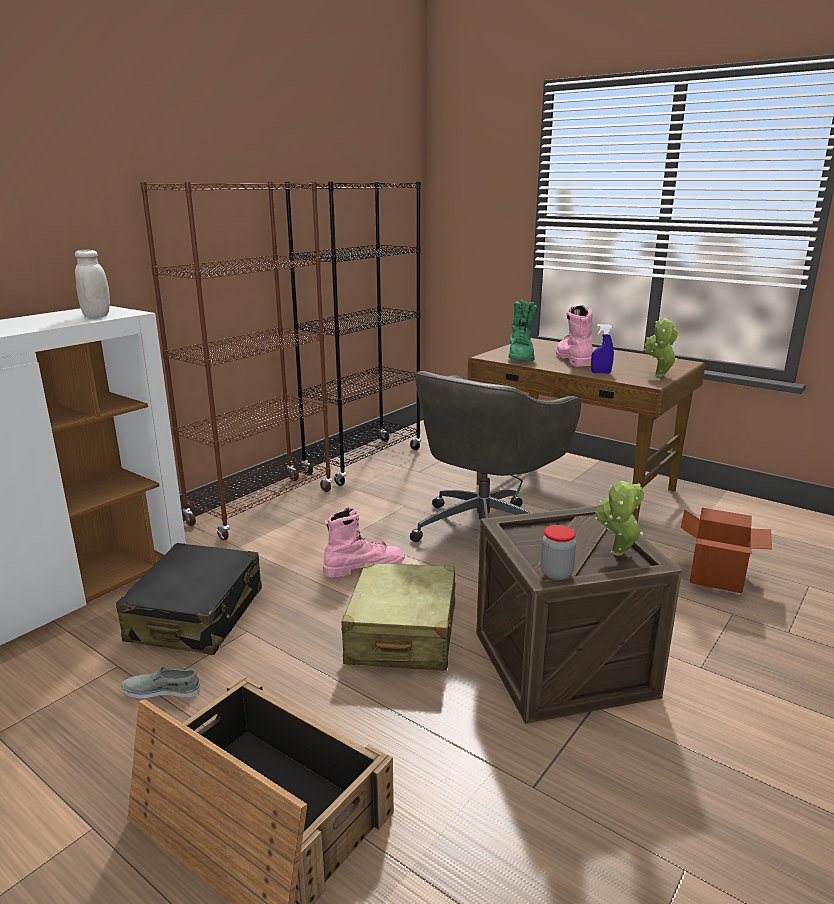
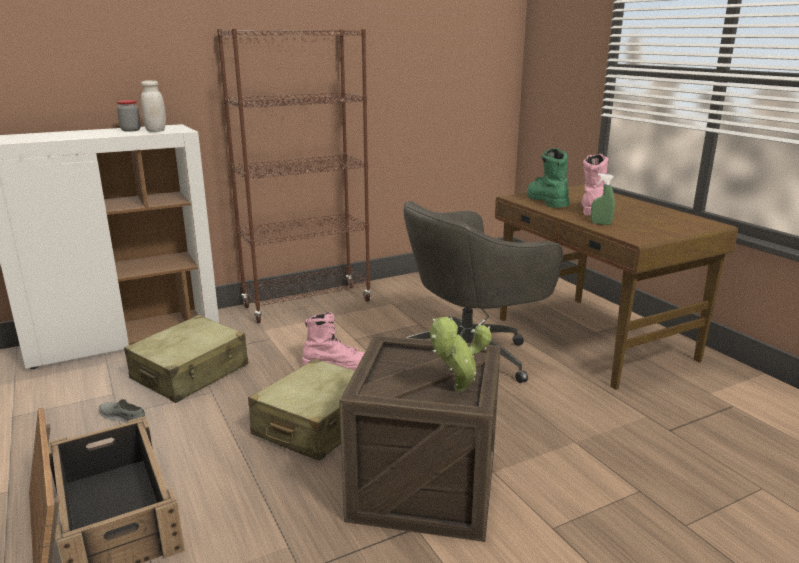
camera: 25 degrees right, 0 degrees up
(197, 615) = (191, 372): black suitcase -> beige suitcase
(364, 461) = (420, 282): black bookcase -> none
(521, 357) = (545, 200): green boot -> green boot turned 135 degrees clockwise
(556, 573) = (375, 391): jar -> jar (131, 130)
(600, 373) = (600, 223): blue spray bottle -> green spray bottle
(659, 376) = (658, 234): potted plant -> none
(716, 577) = (658, 452): cardboard box -> none

